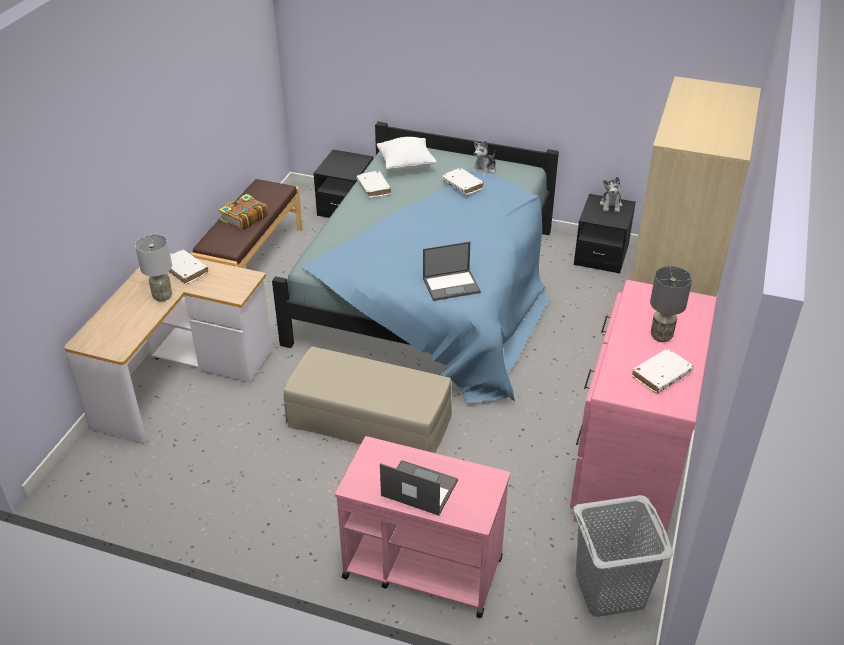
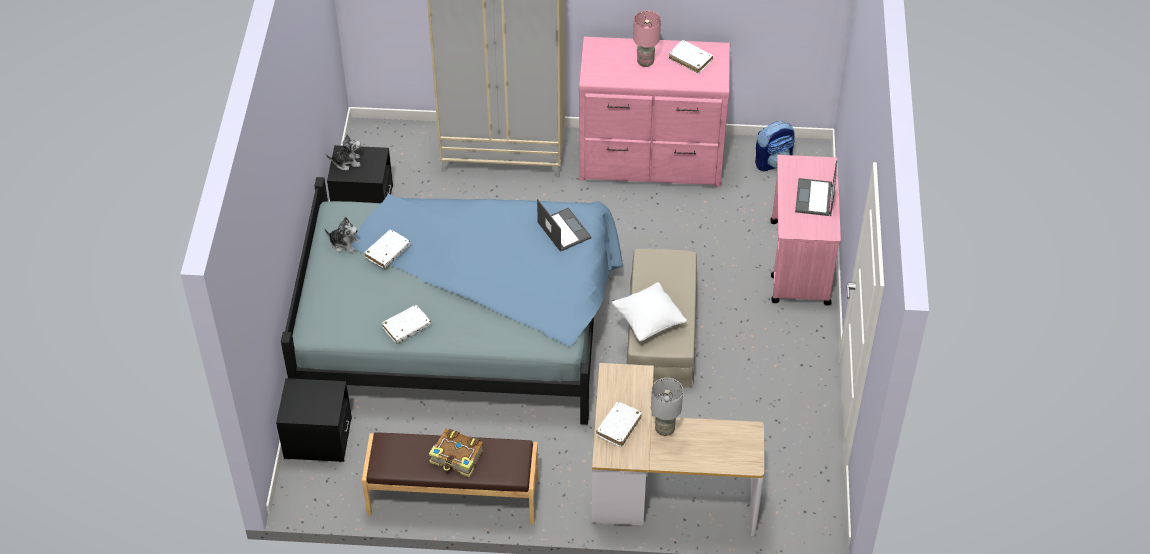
camera: 105 degrees left, 10 degrees up
(406, 165) = (351, 310): white pillow -> white pillow (648, 321)
(610, 590) = (773, 162): grey laundry basket -> backpack
(661, 336) = (645, 62): grey table lamp -> pink table lamp

